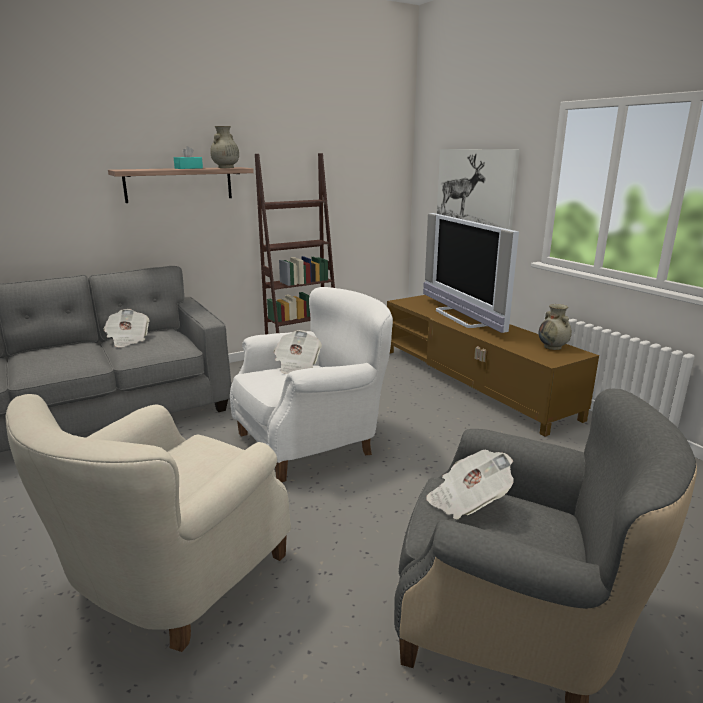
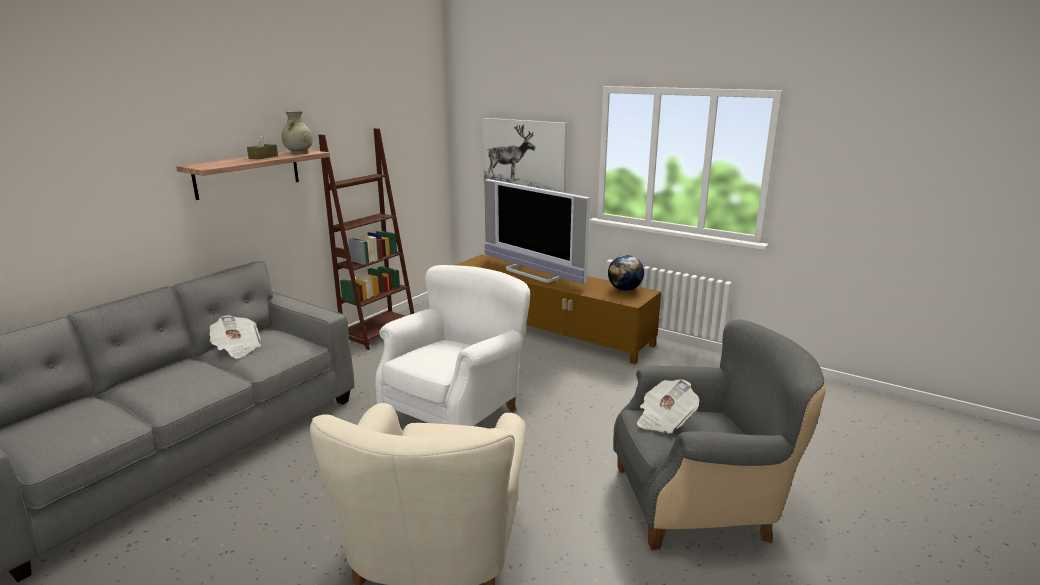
camera: 25 degrees left, 0 degrees up
(188, 168) = (263, 157): turquoise tissue box -> brown tissue box
(297, 365) = (437, 342): newspaper -> none
(553, 347) = (625, 289): beige vase -> globe

